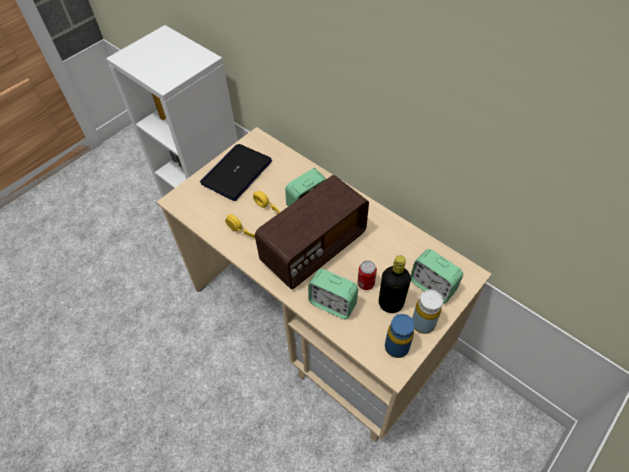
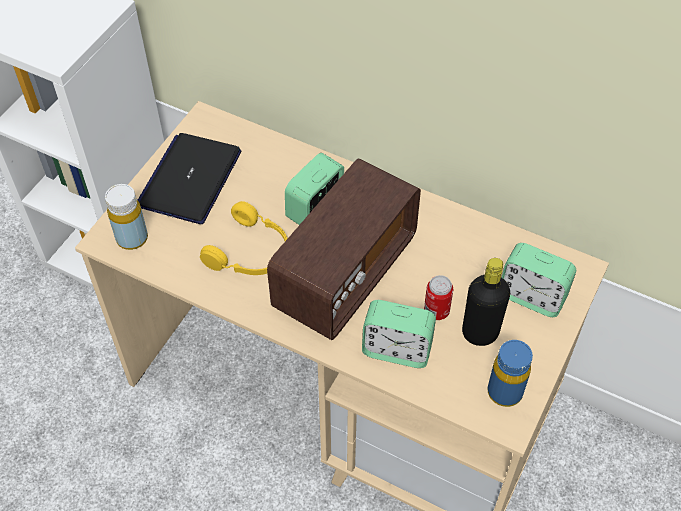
camera: 15 degrees left, 0 degrees up
(423, 323) = (532, 351): yellow bottle -> yellow bottle (132, 238)

